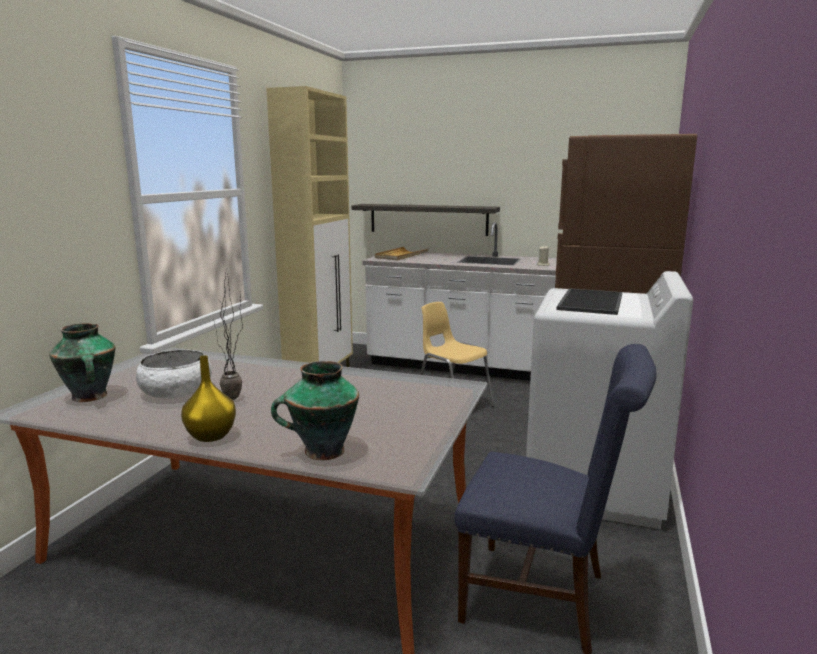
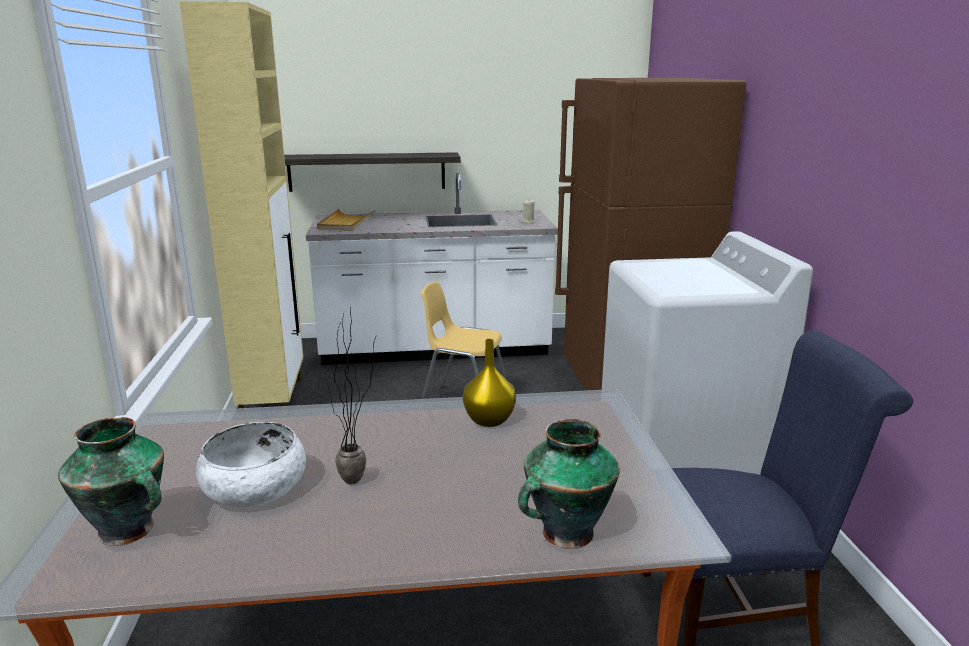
camera: 25 degrees left, 5 degrees up
(209, 436) = (398, 551): yellow vase -> yellow vase (488, 420)
(589, 301) = (680, 276): tray -> none

